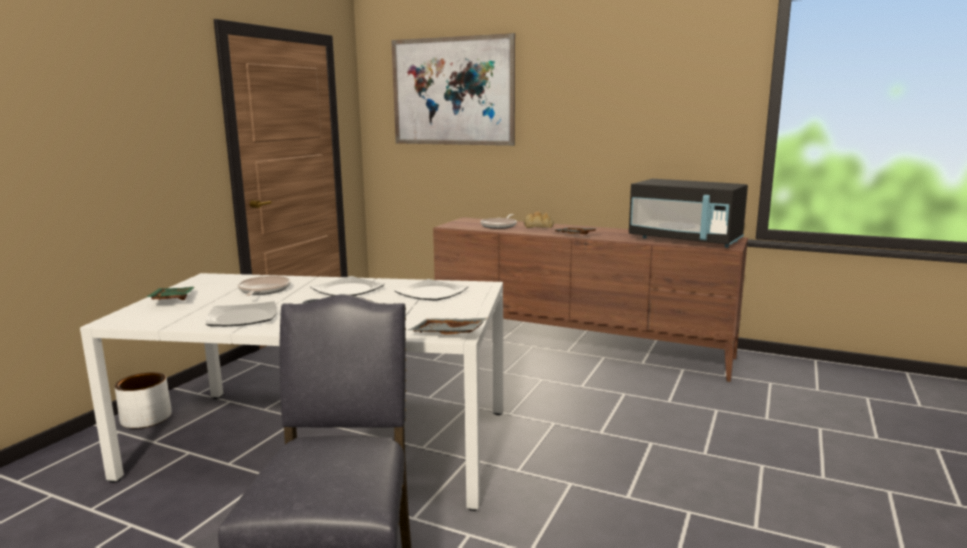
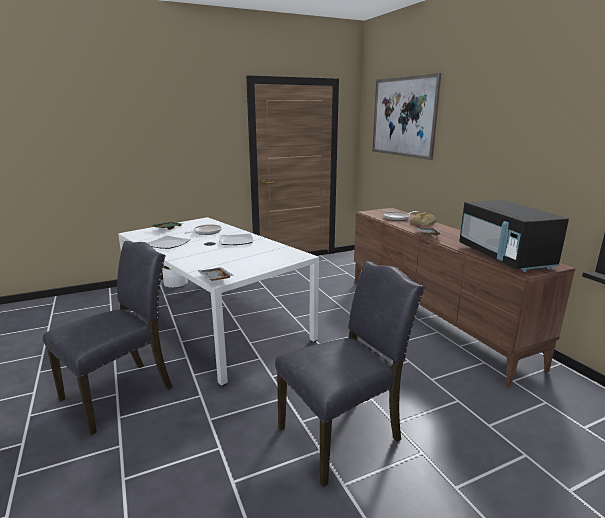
camera: 40 degrees right, 5 degrees up
(432, 293) = (266, 253): plate -> none
(683, 486) = (343, 434): none -> grey chair

